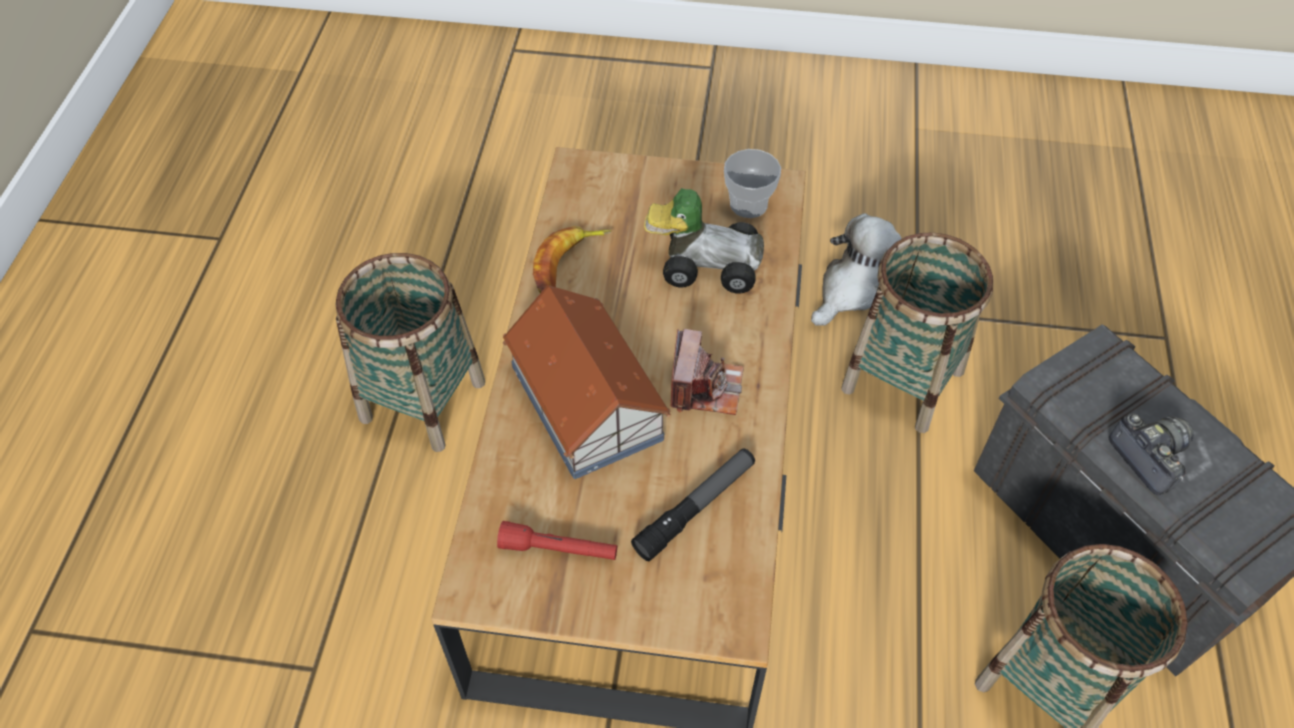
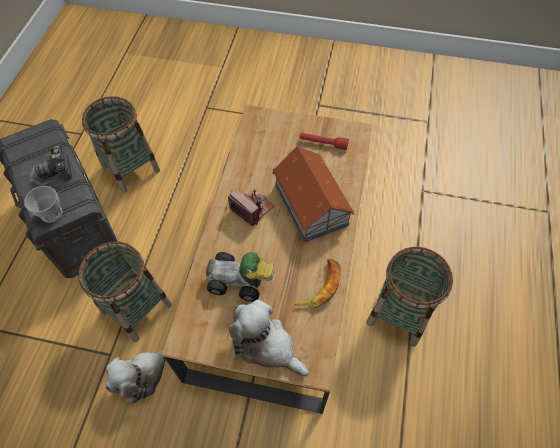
camera: 175 degrees left, 5 degrees up
(650, 187) = (266, 345): none -> plush toy
(695, 508) = (264, 156): flashlight -> none
(705, 387) = (252, 208): camera -> camera turned 120 degrees clockwise
(748, 204) = (205, 326): cup -> cup (51, 214)

